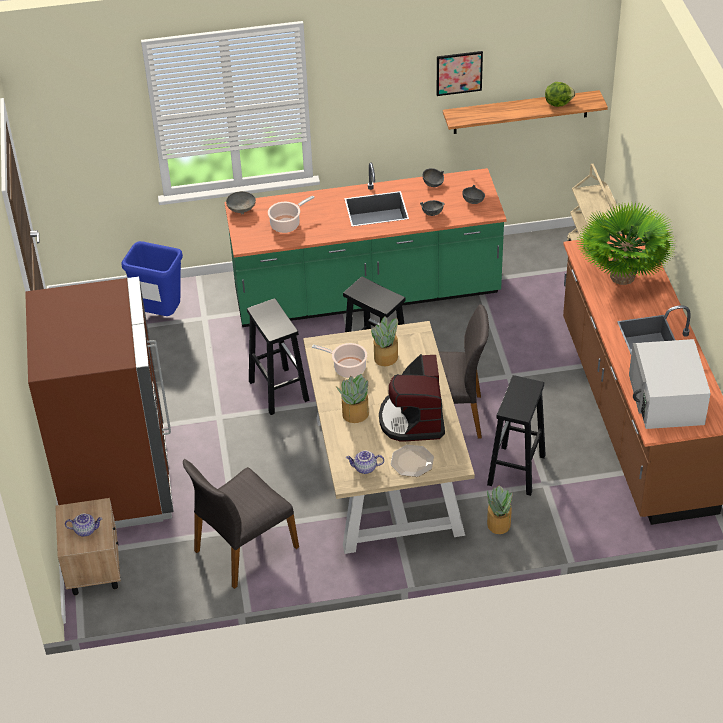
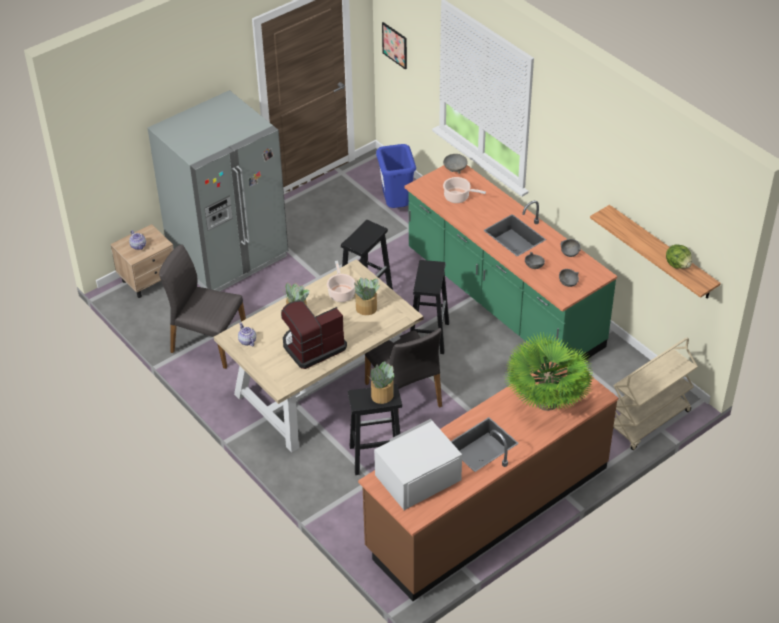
camera: 60 degrees right, 0 degrees up
(117, 481) = (228, 256): brown fridge -> grey fridge
(412, 462) = (269, 363): plate -> none
(459, 73) = (624, 182): picture -> picture (395, 45)
(498, 524) = (314, 467): potted plant -> potted plant (381, 396)

